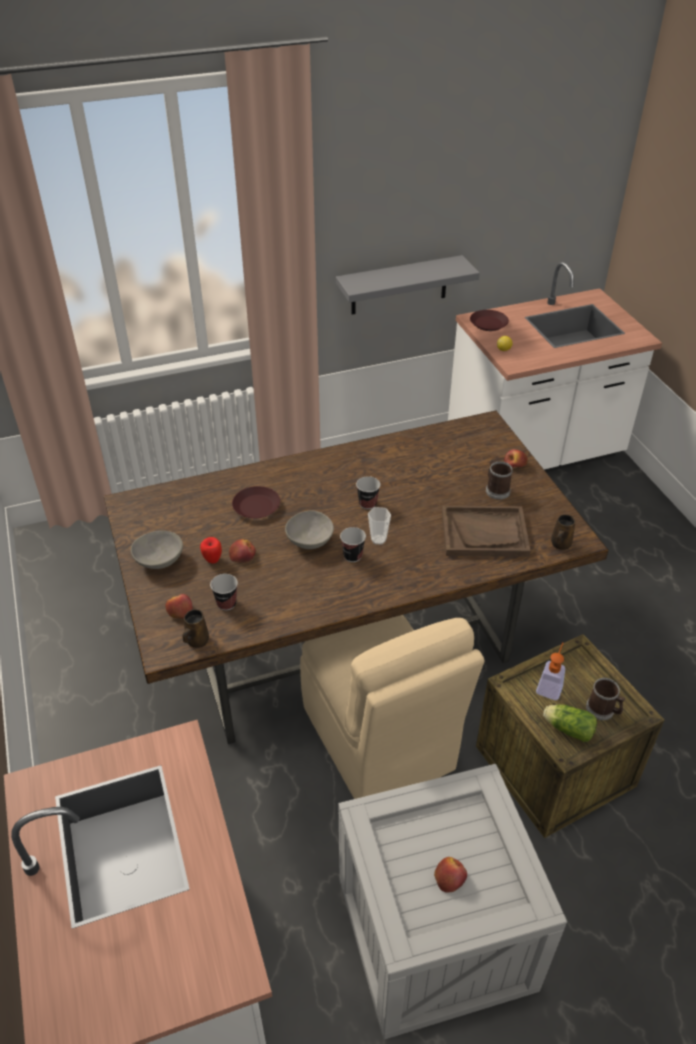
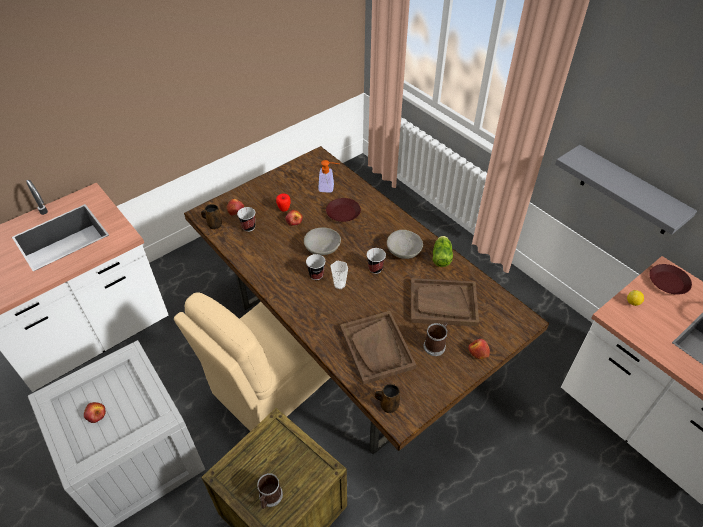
camera: 70 degrees right, 5 degrees up
(159, 560) = (274, 187): grey bowl -> grey bowl (403, 251)
(443, 468) = (443, 303): none -> brown tray
(550, 686) = (283, 453): soap dispenser -> soap dispenser (329, 188)
(567, 728) = (242, 472): lettuce -> lettuce (441, 256)

